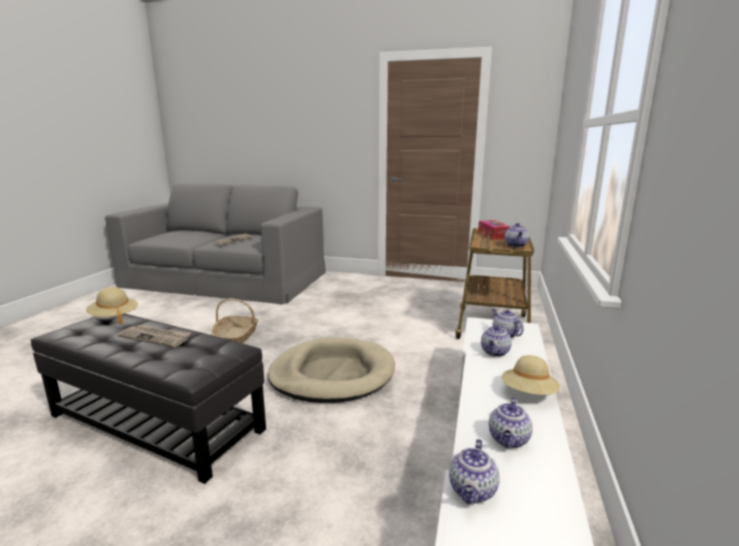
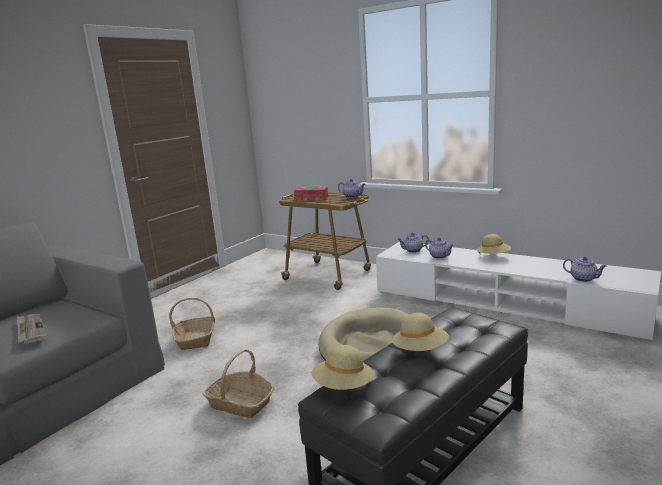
camera: 70 degrees left, 0 degrees up
(156, 337) = (420, 350): newspaper -> beige hat
(328, 303) = (196, 339): none -> basket
(509, 440) = (540, 267): teapot -> none

